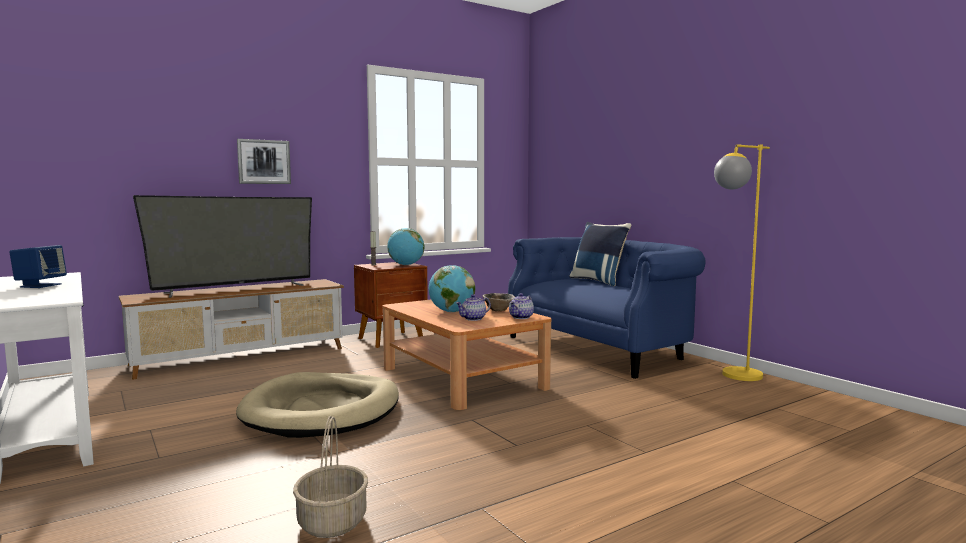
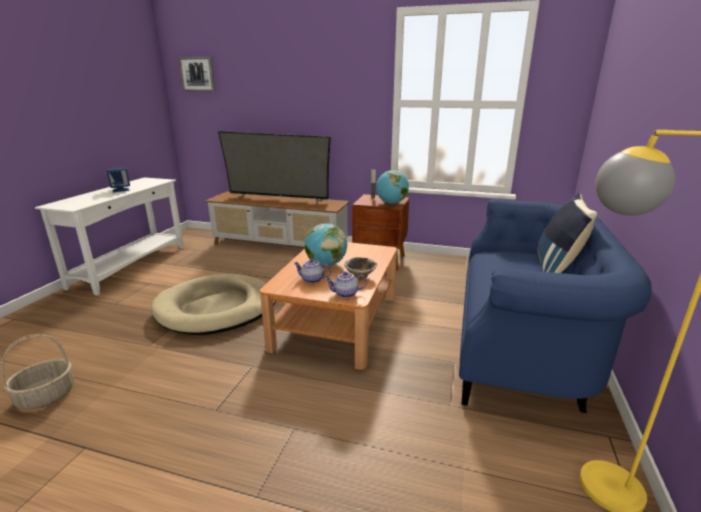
camera: 50 degrees right, 15 degrees up
(264, 162) = (308, 105): picture -> picture (197, 74)

